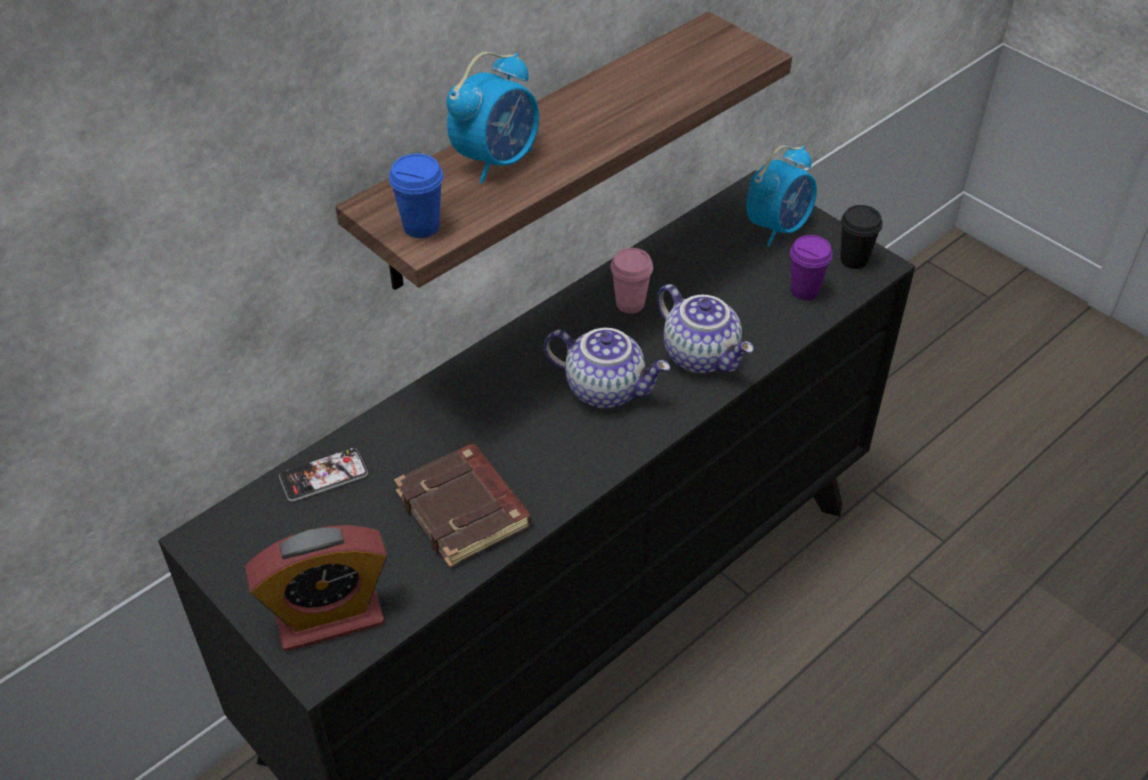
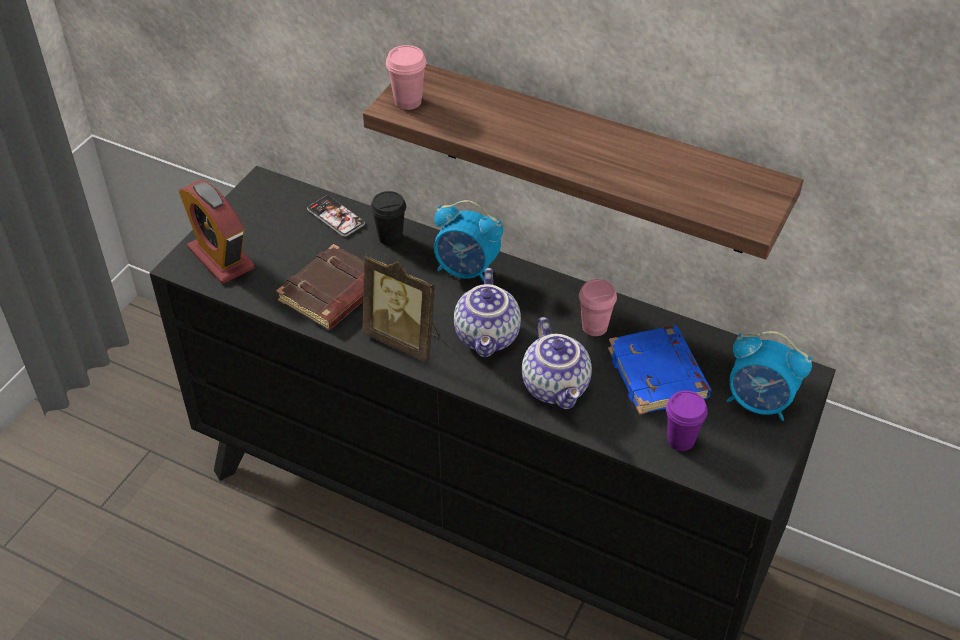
camera: 70 degrees right, 0 degrees up
(421, 227) = (408, 101): blue cup -> pink cup
(497, 160) = (505, 115): alarm clock -> alarm clock (467, 271)
(574, 460) = (405, 339): none -> picture frame
(702, 355) = (557, 387): teapot -> teapot turned 45 degrees counterclockwise
(717, 279) = (659, 375): none -> blue book
(854, 260) = (748, 469): black cup -> black cup (390, 237)

